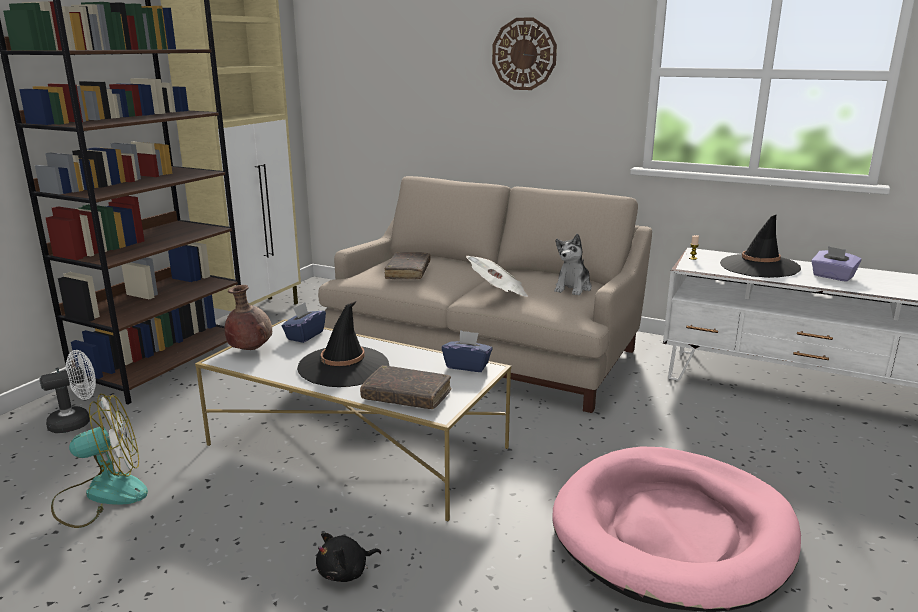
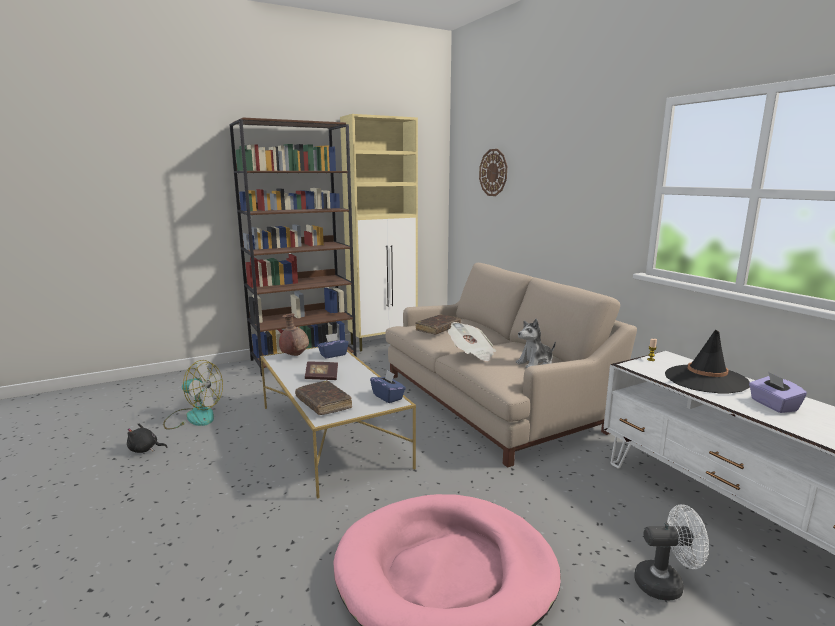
camera: 35 degrees right, 5 degrees down
(77, 422) = (230, 378): white fan -> white fan (665, 584)
(343, 367) = (321, 377): black hat -> book
(346, 572) = (231, 502): black plush toy -> black plush toy (145, 449)
(524, 54) = (569, 175): wall clock -> wall clock (493, 172)

